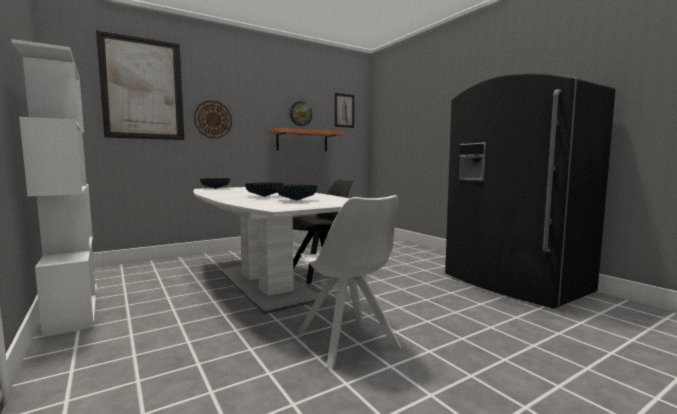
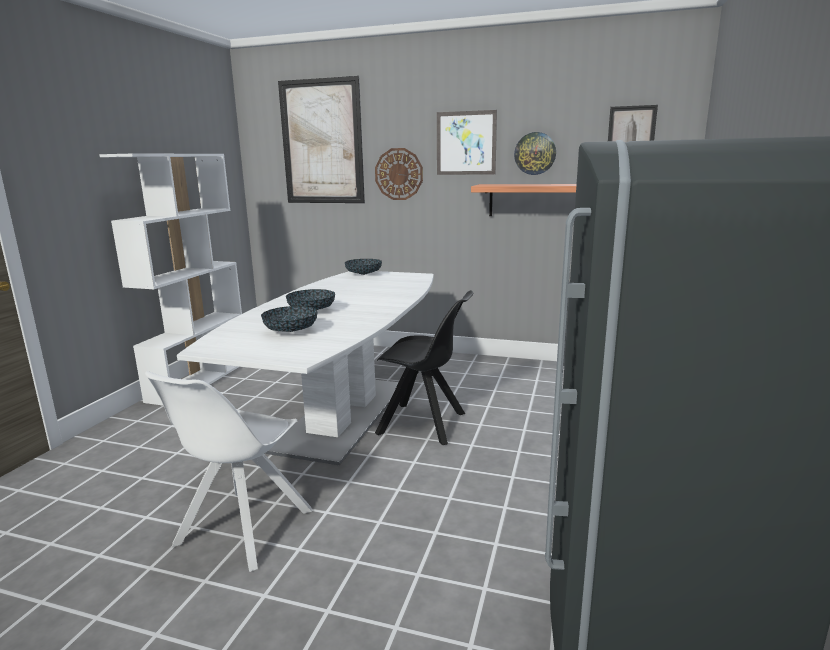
camera: 50 degrees right, 10 degrees up
(260, 103) = (466, 143): none -> picture

